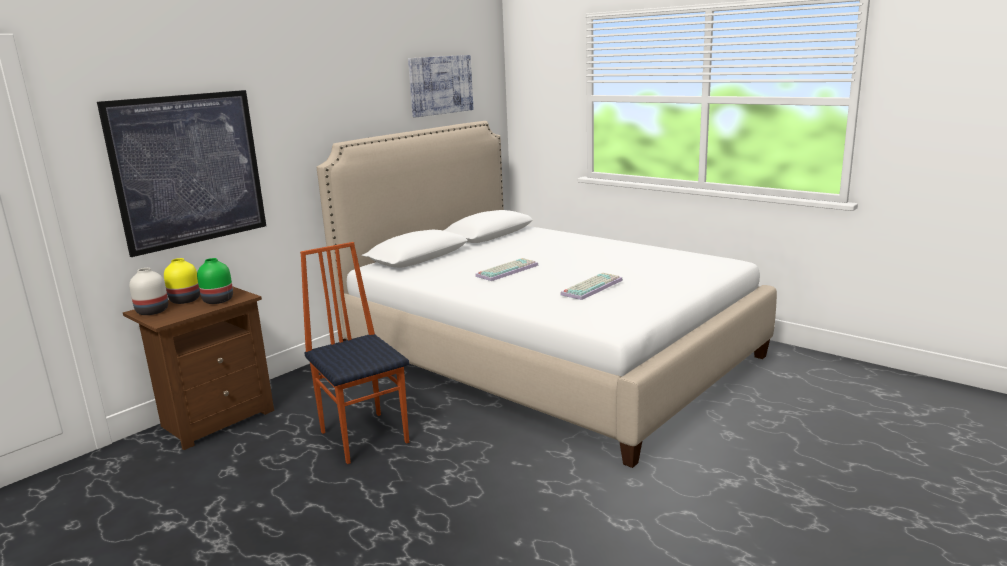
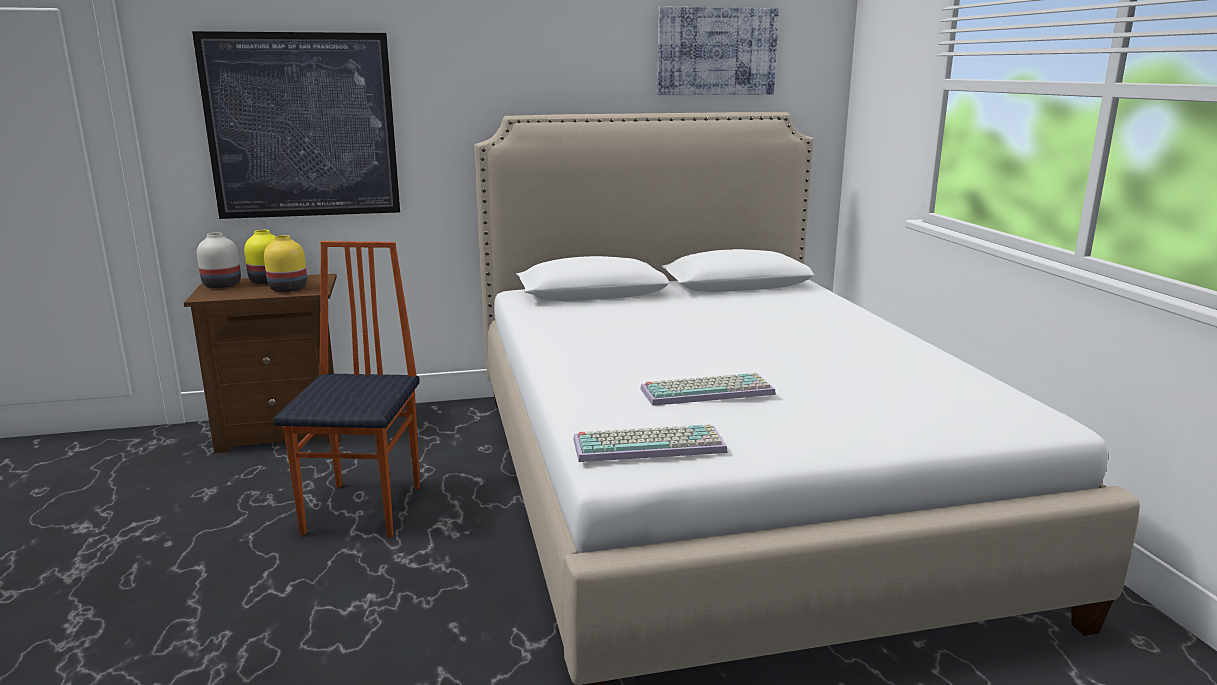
camera: 35 degrees right, 0 degrees up
(218, 301) = (287, 289): green vase -> yellow vase
(507, 270) = (655, 335): keyboard -> keyboard (650, 444)

